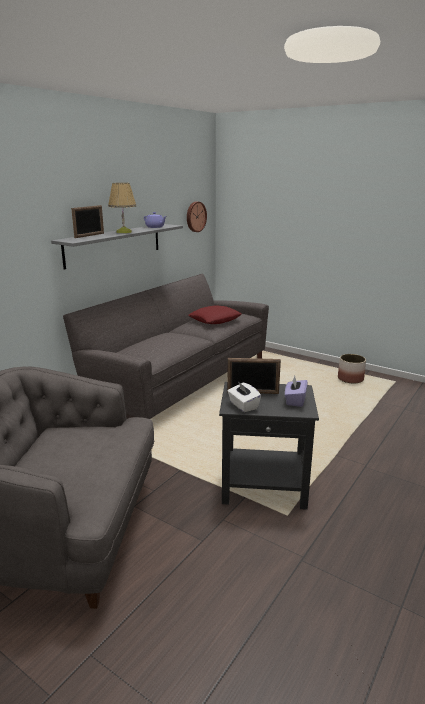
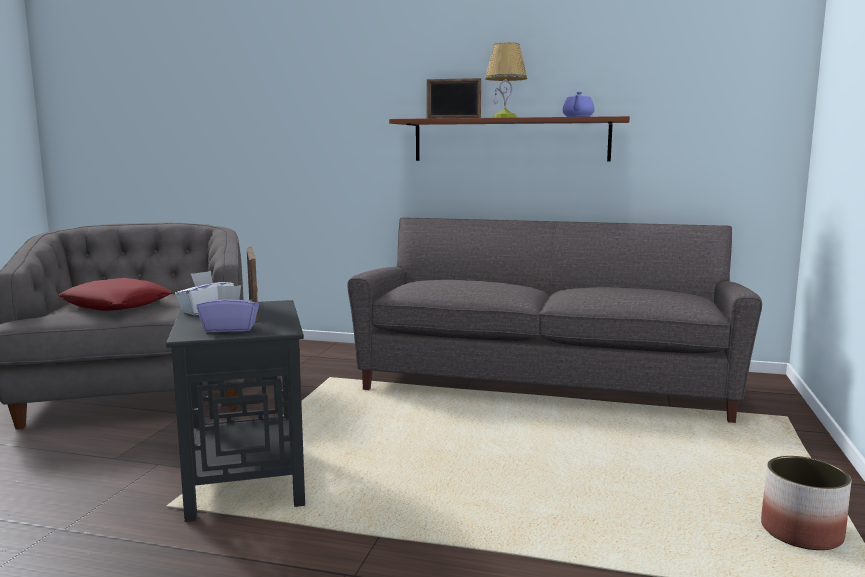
camera: 70 degrees right, 10 degrees down
(114, 244) = (510, 140): grey shelf -> brown shelf
(195, 216) = (733, 113): wall clock -> none
(215, 319) = (619, 291): red pillow -> red pillow (117, 304)

